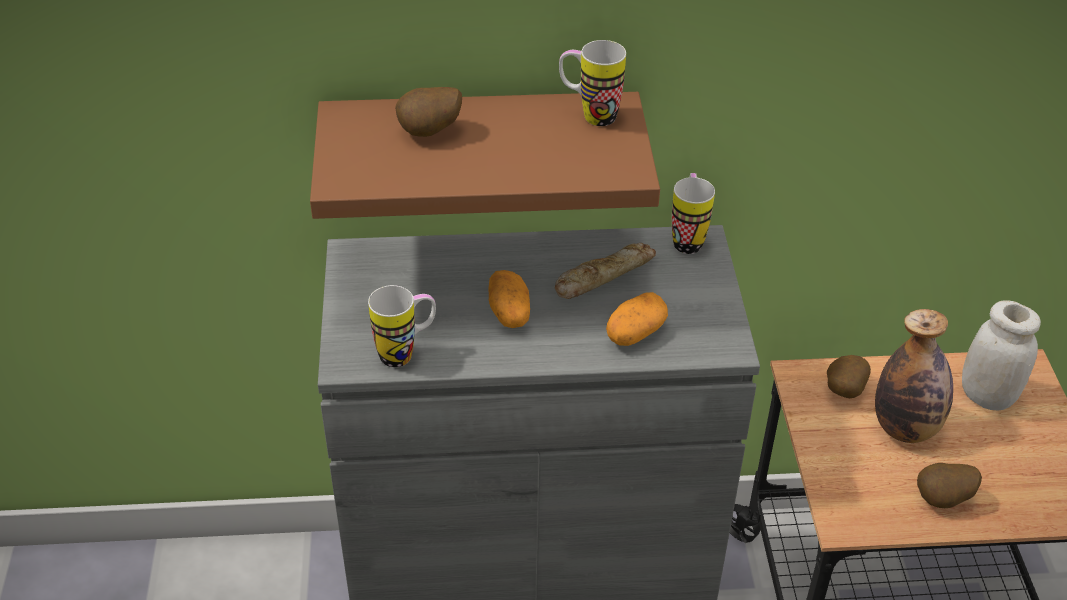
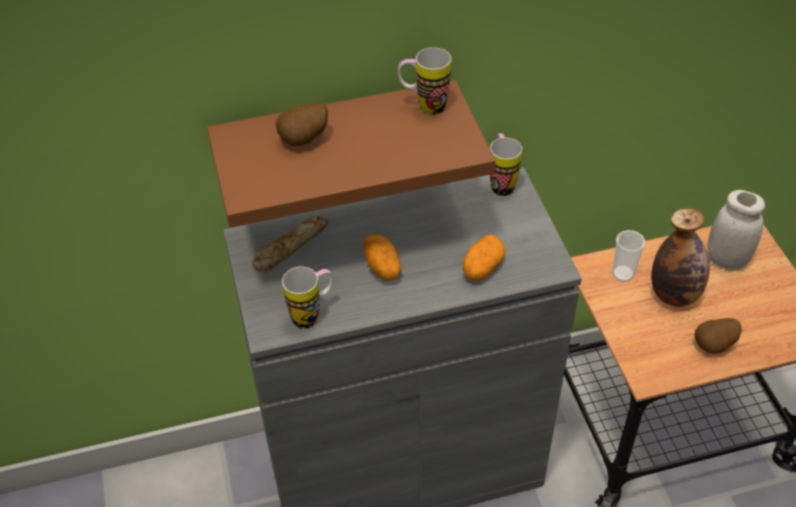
camera: 10 degrees left, 5 degrees up
(603, 276) = (445, 224): bread -> bread (289, 247)
(842, 391) = (623, 274): potato -> cup

